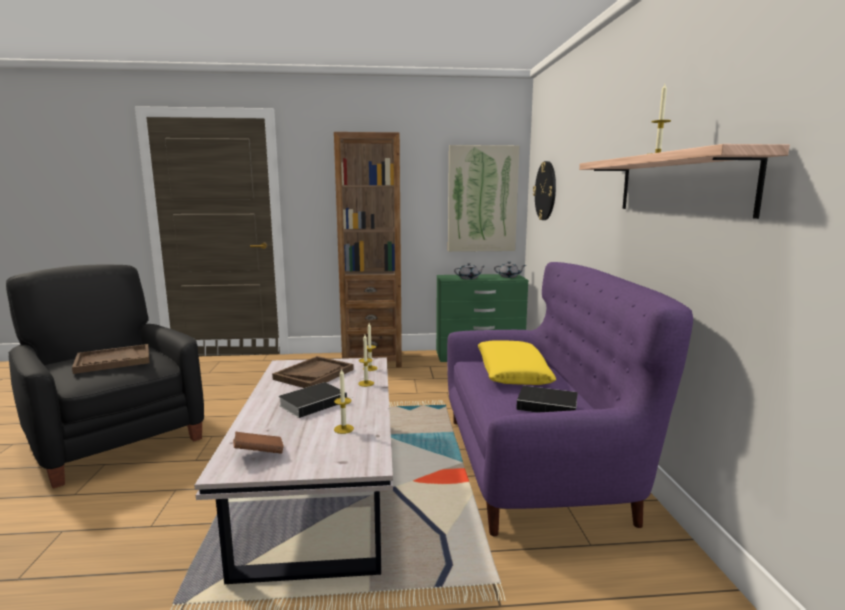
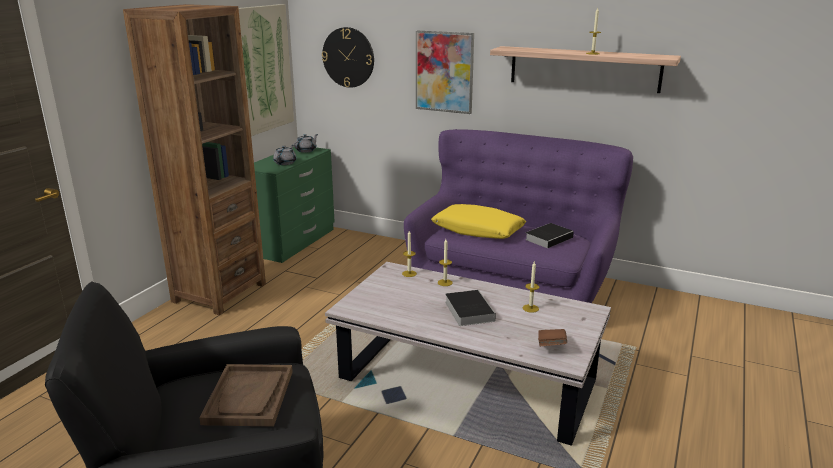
camera: 60 degrees left, 10 degrees up
(314, 374) = (396, 299): brown tray -> none
(586, 200) = (444, 72): none -> picture

